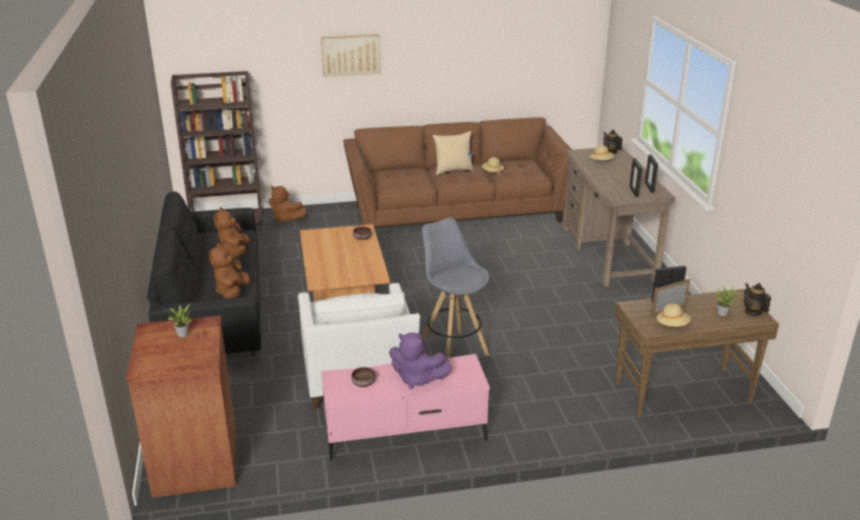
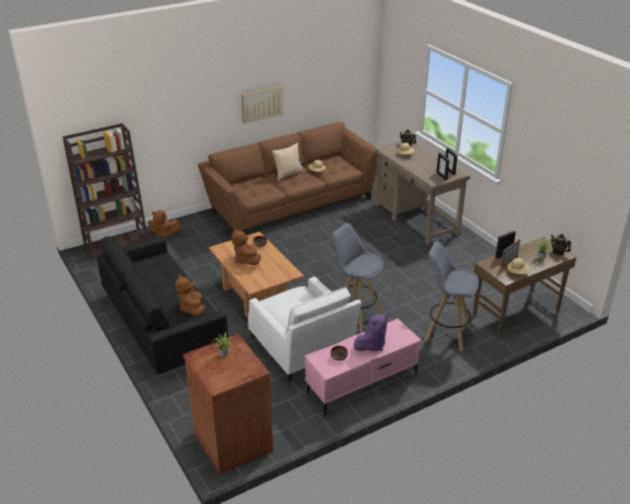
camera: 20 degrees left, 5 degrees up
(235, 252) = (169, 275): brown plush toy -> brown plush toy (246, 260)
(351, 55) = (200, 97): picture -> picture (261, 104)
(417, 378) = (372, 345): purple plush toy -> purple plush toy turned 45 degrees counterclockwise
(562, 398) = (446, 334): none -> grey stool

